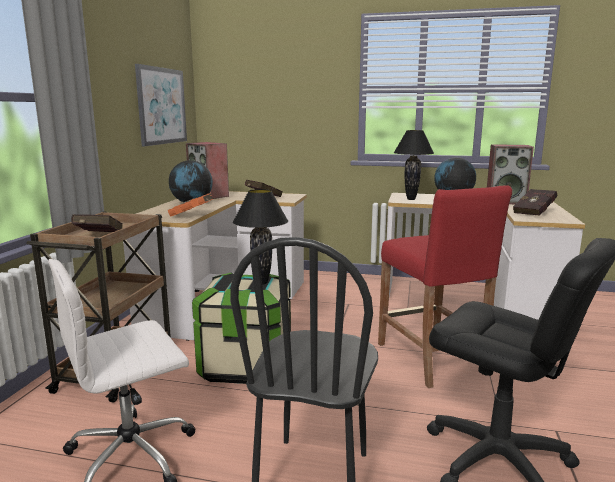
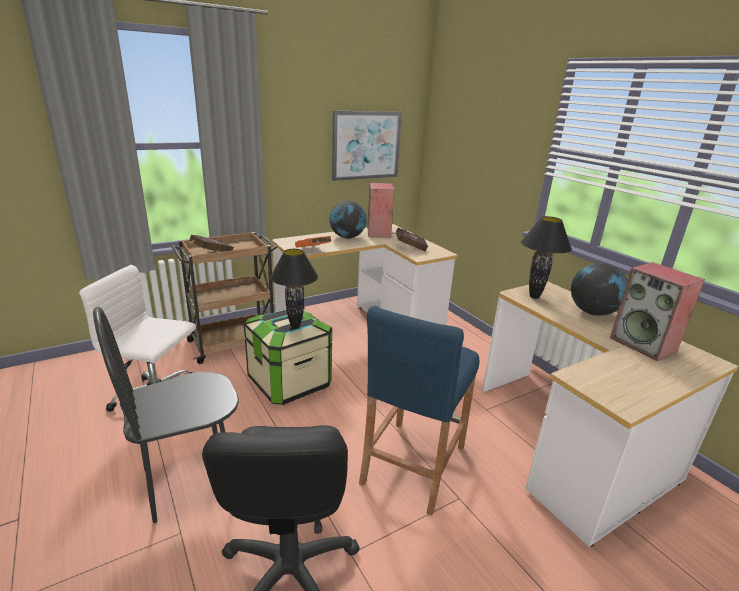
camera: 45 degrees right, 10 degrees up
(432, 358) = (413, 464): red stool -> blue stool
(535, 212) = (622, 376): red book -> none

